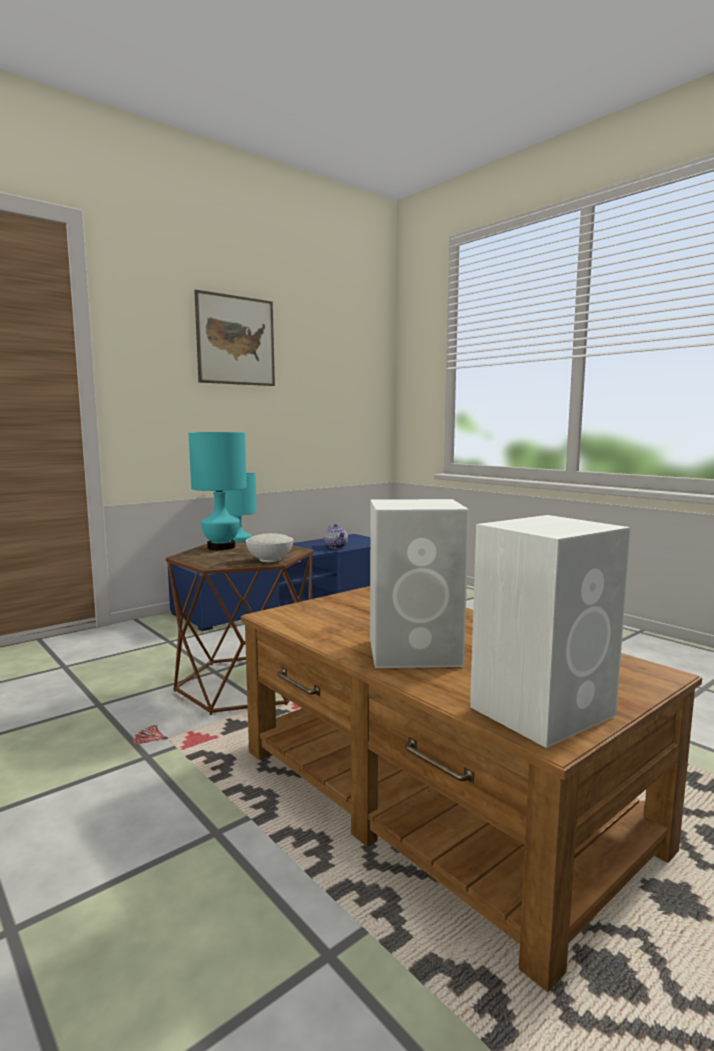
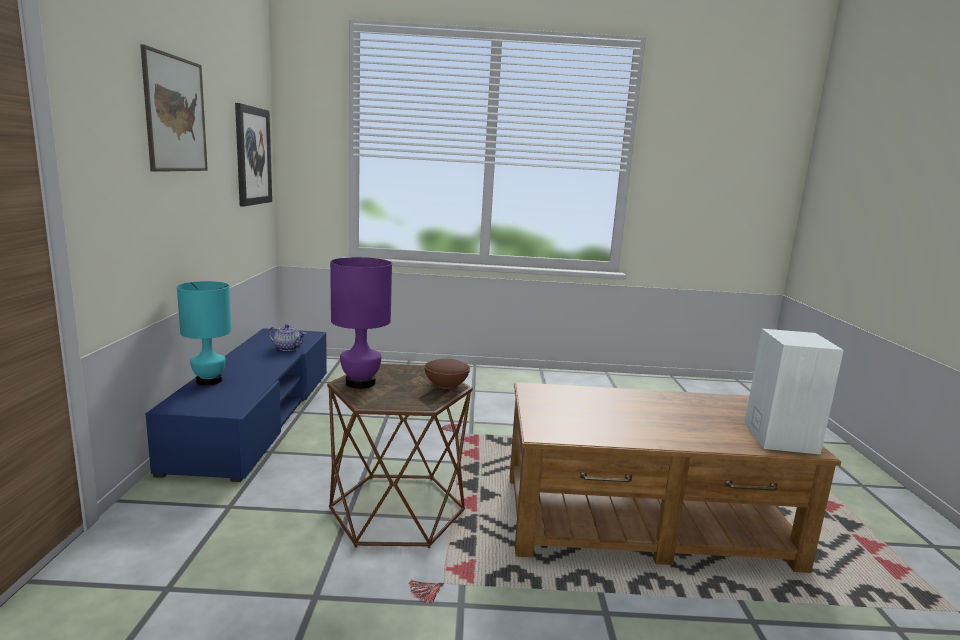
camera: 50 degrees left, 5 degrees up
(221, 547) = (361, 383): turquoise table lamp -> purple table lamp
(269, 559) = (445, 385): white bowl -> brown bowl
(354, 378) = (253, 156): none -> picture
(417, 652) = (672, 428): white speaker -> none

